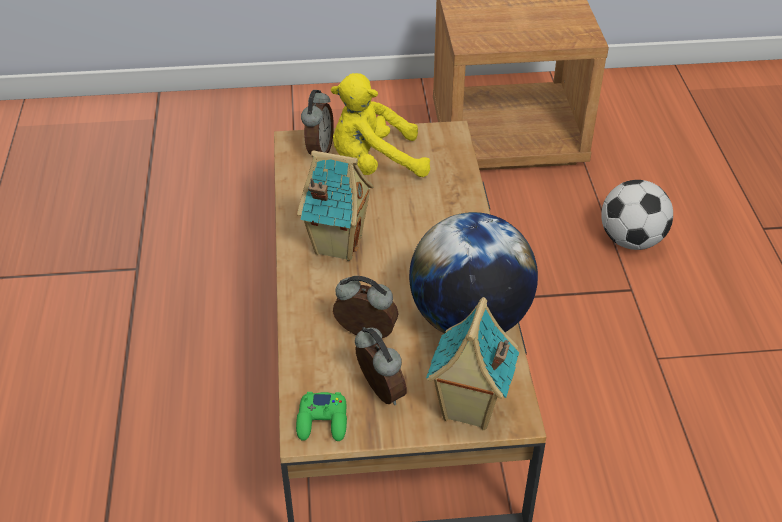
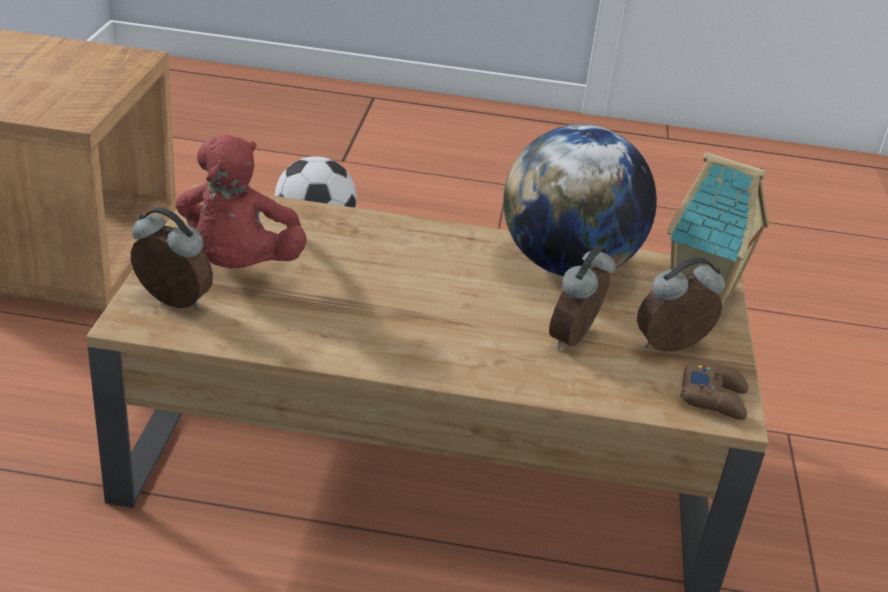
camera: 80 degrees left, 10 degrees down
(323, 421) = (714, 398): green game controller -> brown game controller
(336, 244) = (396, 328): toy house -> none
(375, 164) = (239, 265): yellow plush toy -> red plush toy

